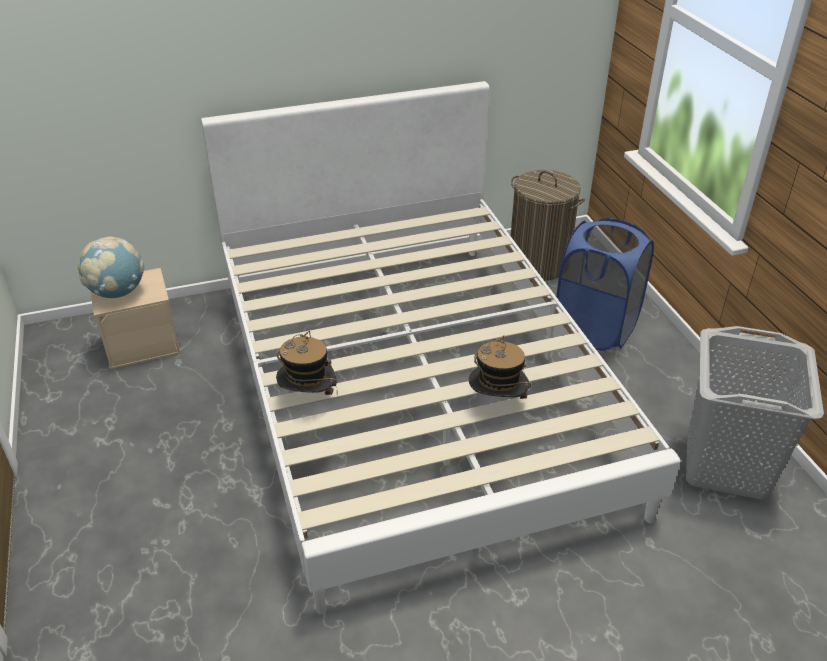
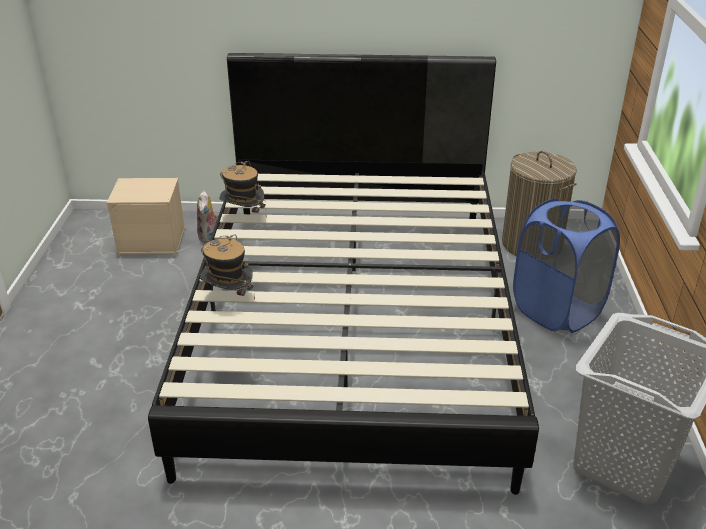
camera: 20 degrees right, 5 degrees down
(118, 292) = (134, 189): globe -> none
(206, 325) = (209, 237): none -> plush toy
(414, 389) = (354, 324): white bed -> black bed
(497, 403) = (390, 338): hat -> hat (243, 217)

